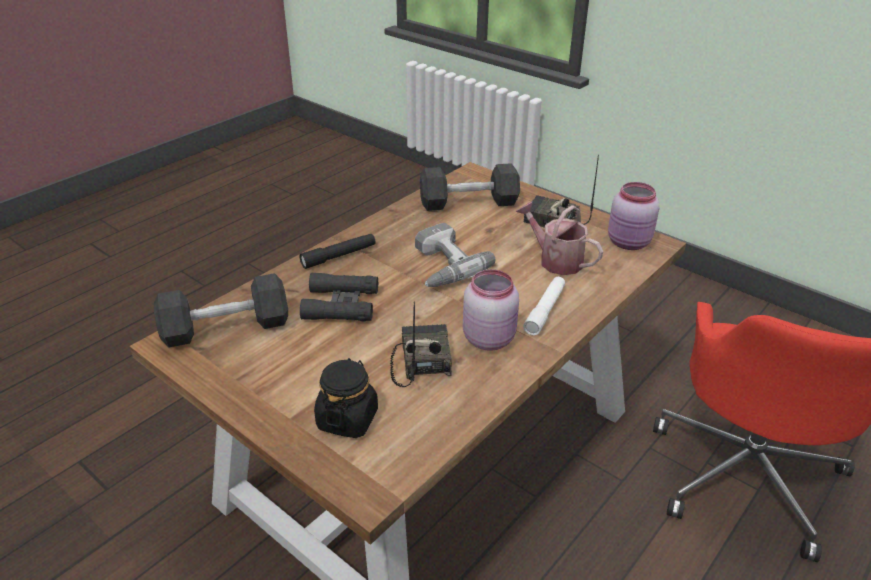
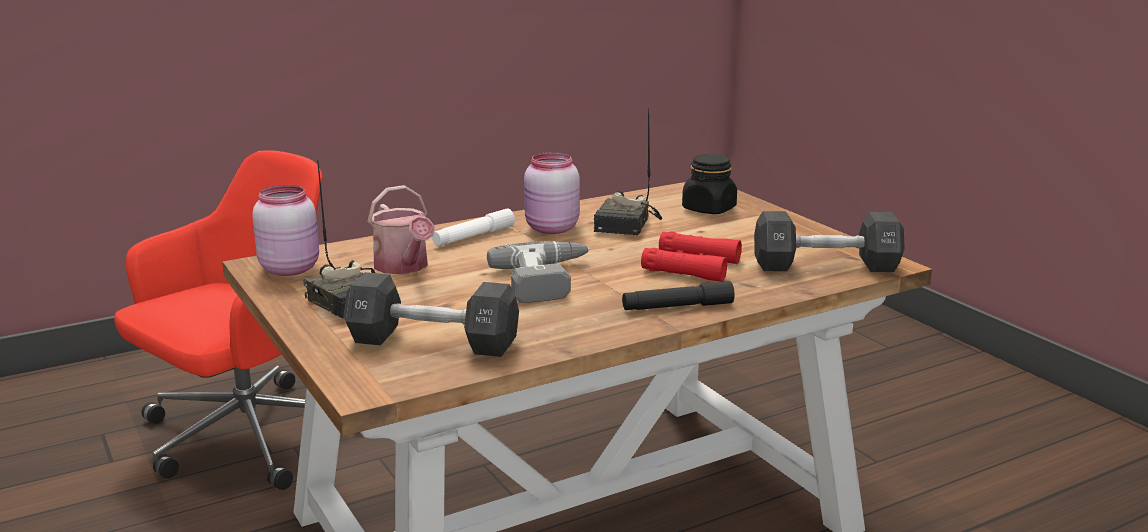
camera: 160 degrees left, 15 degrees down
(341, 305) = (691, 266): black binoculars -> red binoculars

